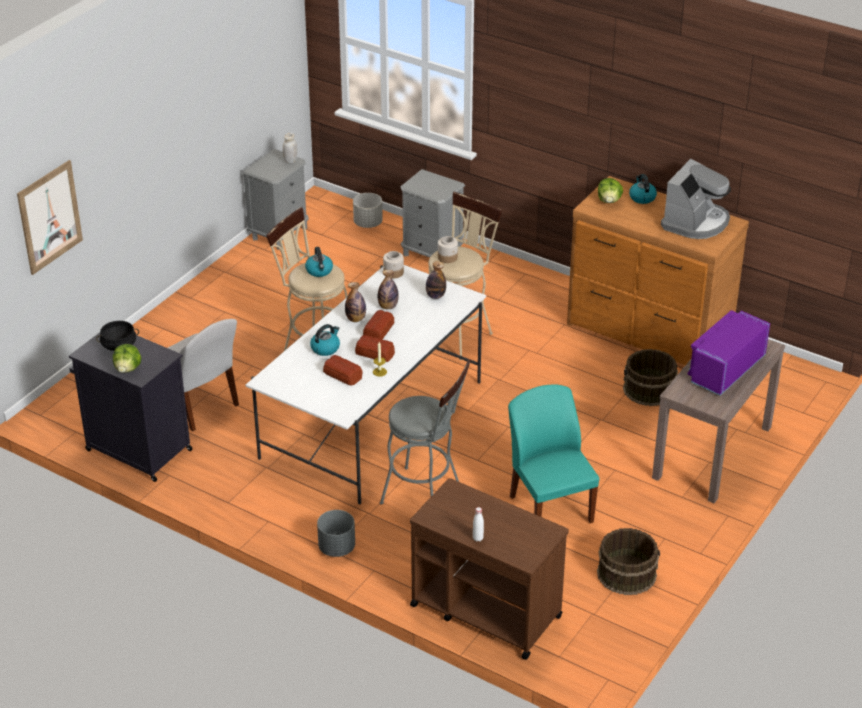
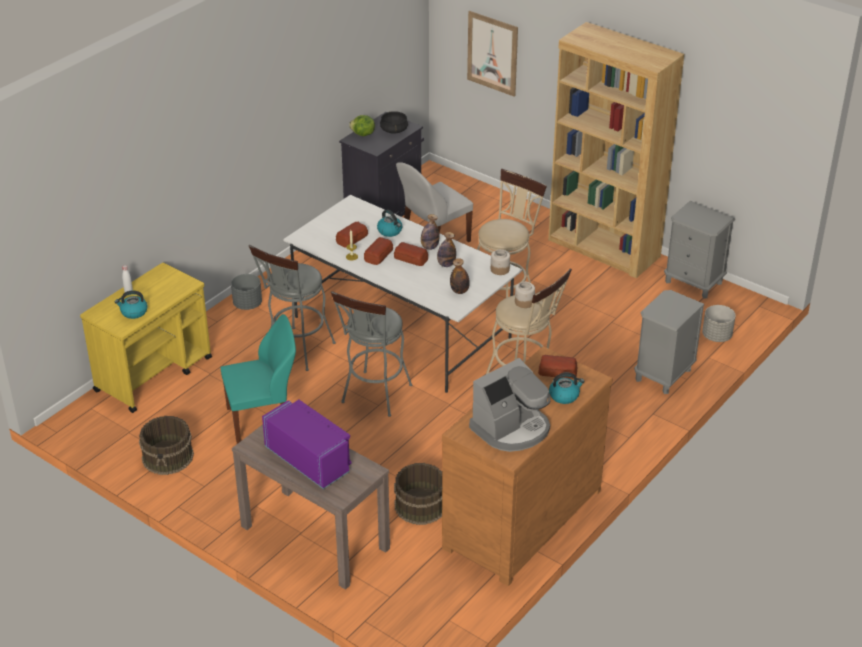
camera: 95 degrees right, 0 degrees up
(218, 286) = (603, 249): none -> brown bookcase
(290, 161) = (711, 226): white jar -> none
(319, 271) = (507, 231): kettle -> kettle (133, 312)
(485, 610) = (154, 374): brown cart -> yellow cart
(496, 430) = (374, 397): none -> grey stool
(609, 201) = (558, 371): lettuce -> bread
(695, 222) = (511, 429): coffee machine -> coffee machine turned 75 degrees counterclockwise

